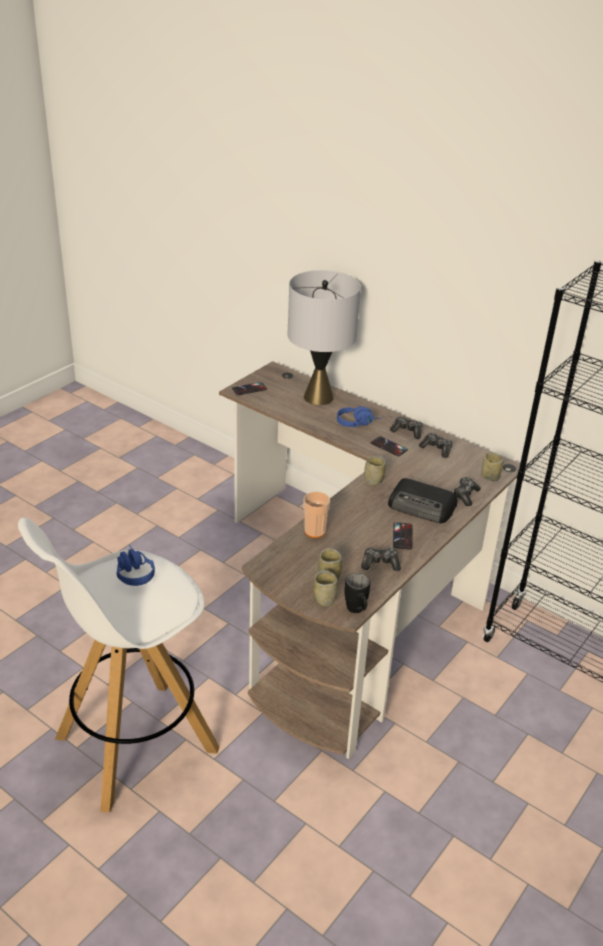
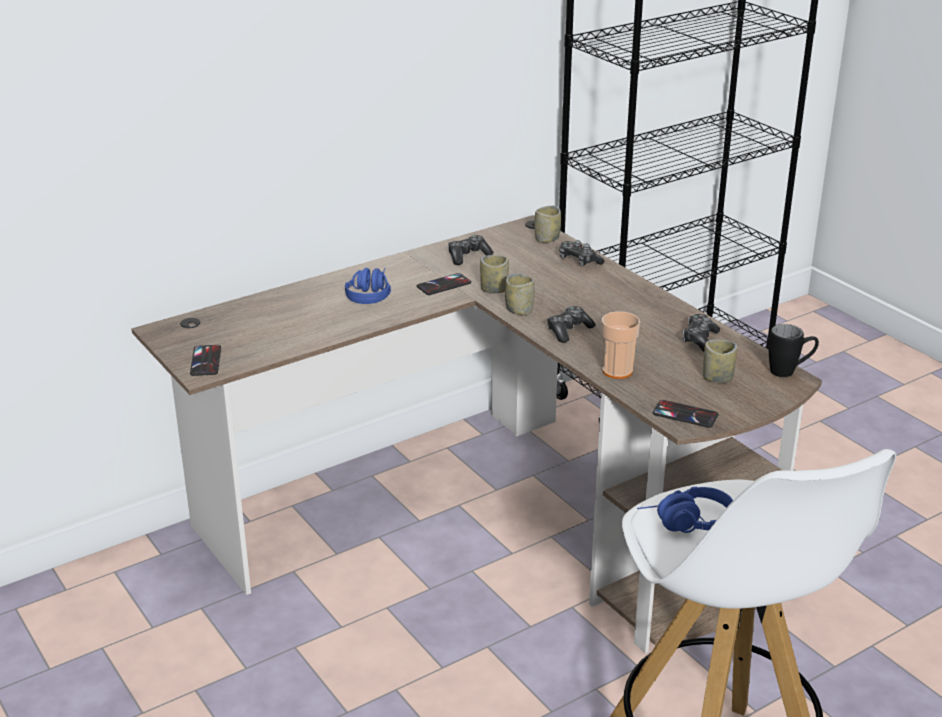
camera: 70 degrees left, 5 degrees down
(318, 397) = (277, 310): grey table lamp -> none
(324, 599) = (762, 389): cup -> cup (494, 289)
(402, 536) = (648, 315): phone -> phone (685, 414)
(407, 431) = (414, 266): game controller -> game controller (568, 331)
(422, 506) = (591, 290): radio -> none

